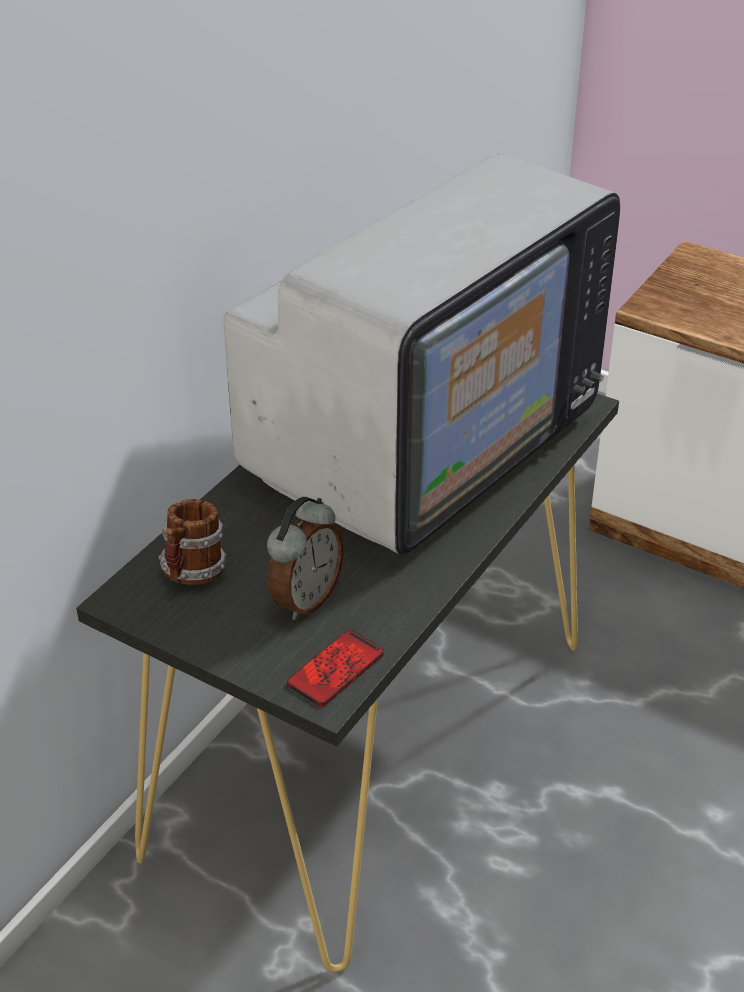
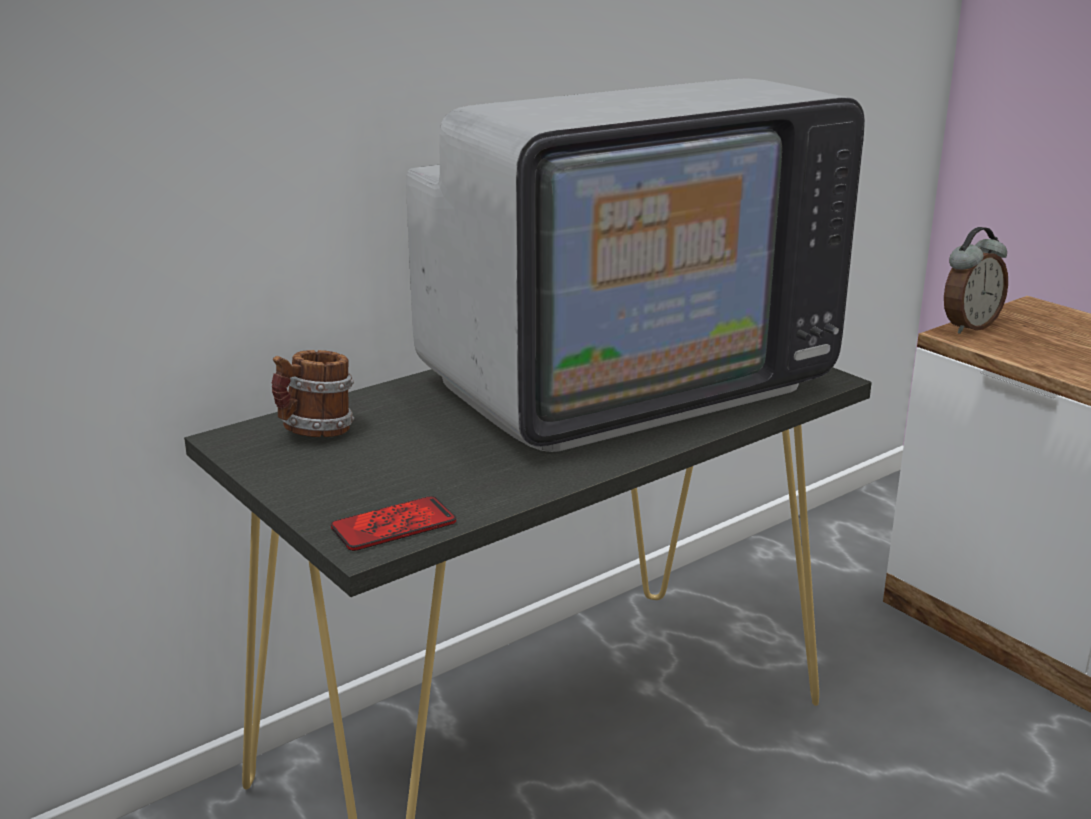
camera: 20 degrees right, 15 degrees down
(305, 599) = (409, 469): alarm clock -> alarm clock (968, 326)

